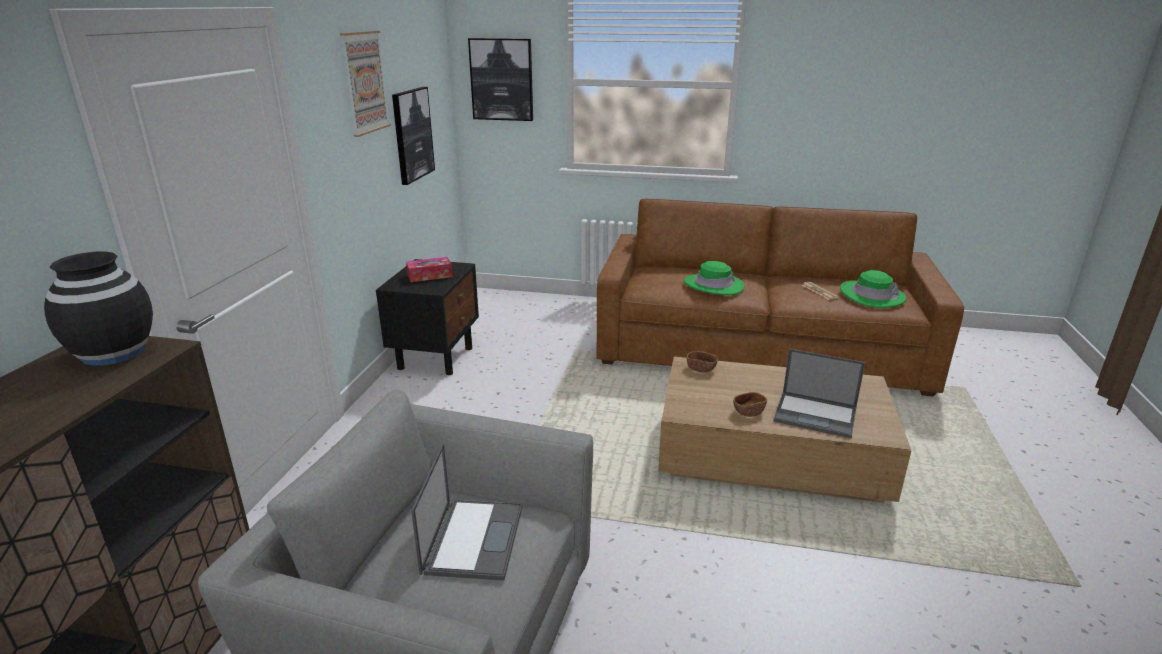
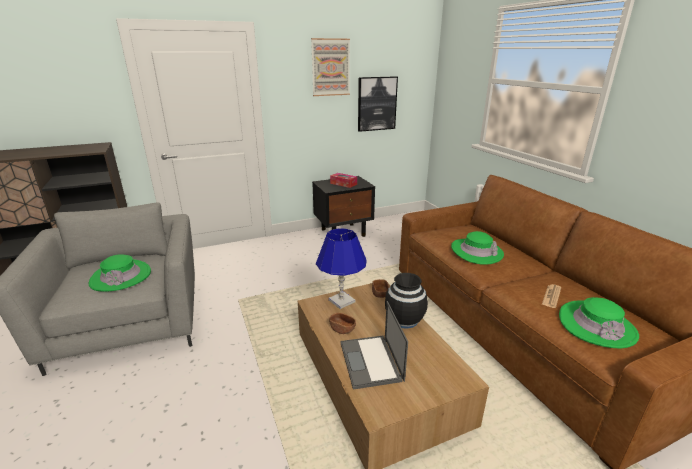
camera: 55 degrees right, 0 degrees up
(114, 352) = (90, 148): black vase -> black vase (404, 320)
(473, 538) = (121, 276): laptop -> green hat
(502, 79) = (457, 77): picture -> none
(692, 394) = (341, 301): none -> blue table lamp

